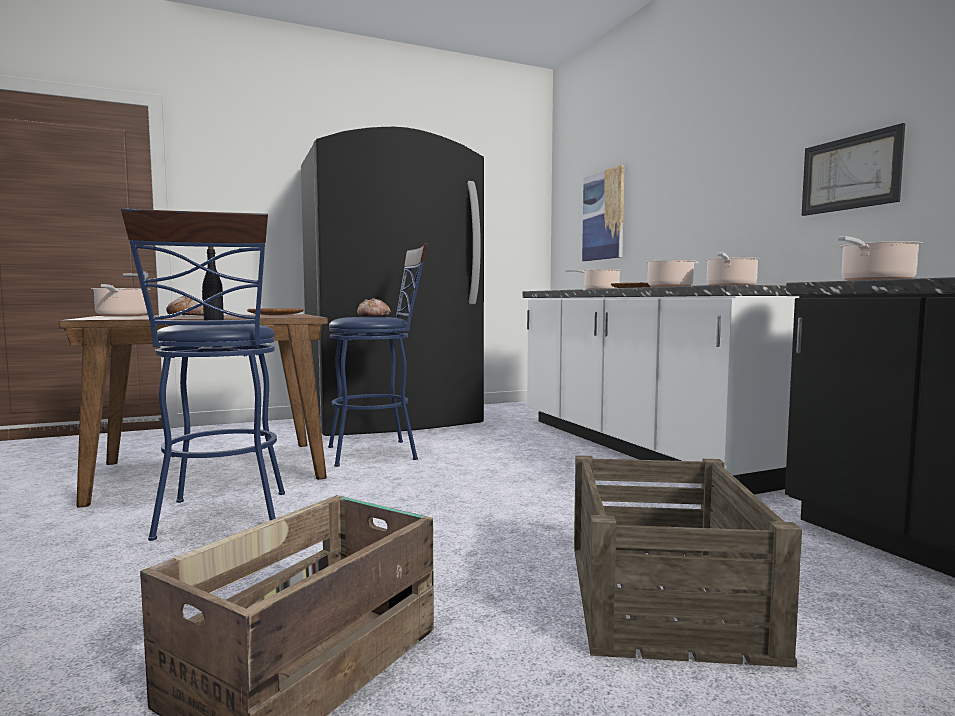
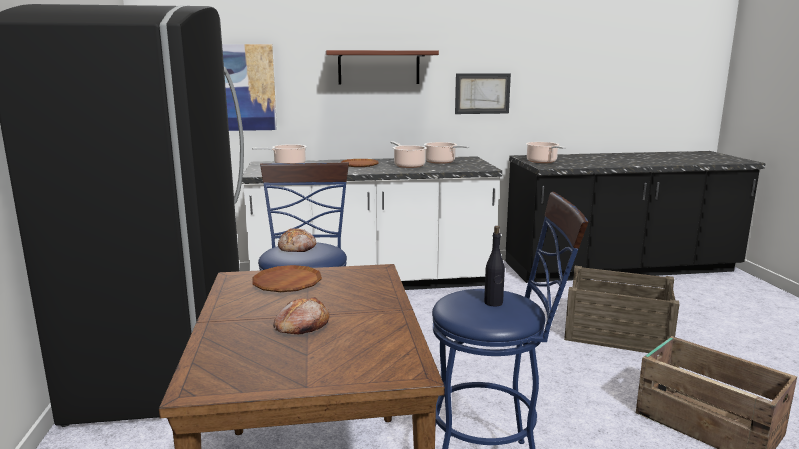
camera: 75 degrees left, 10 degrees up
(121, 316) = (251, 373): cooking pot -> none
(711, 165) = (379, 67): none -> shelf

